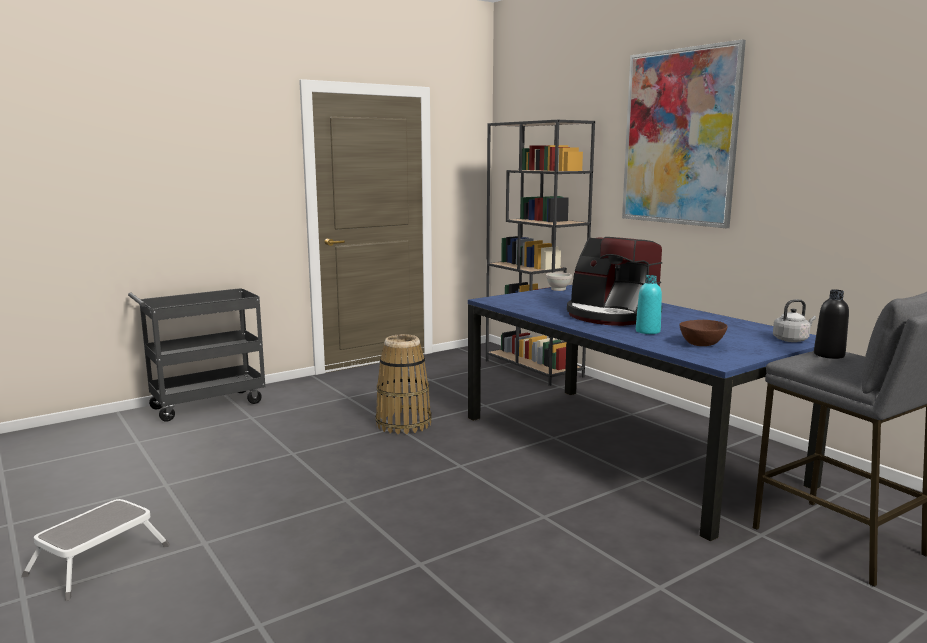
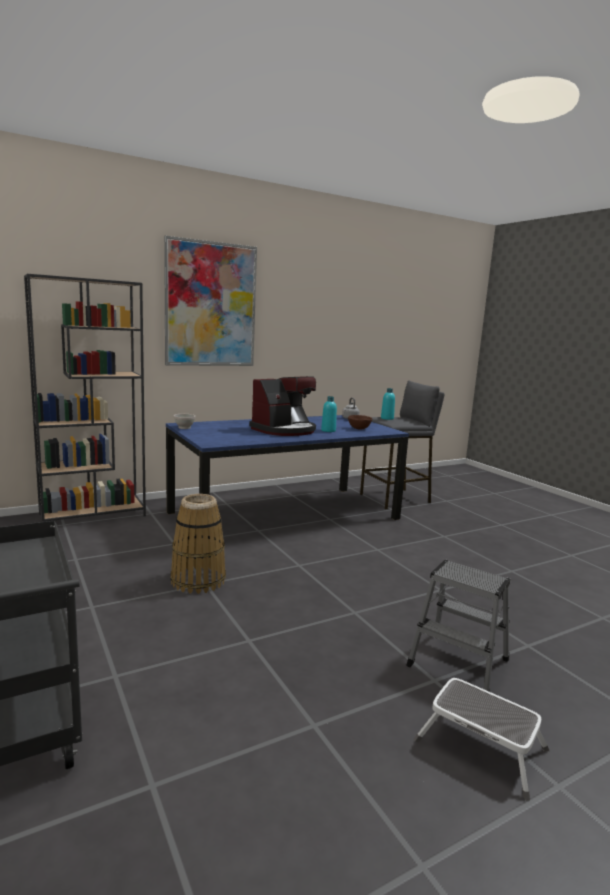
camera: 85 degrees left, 0 degrees up
(234, 561) = (458, 661): none -> grey step ladder
(829, 355) = (387, 418): black bottle -> turquoise bottle

